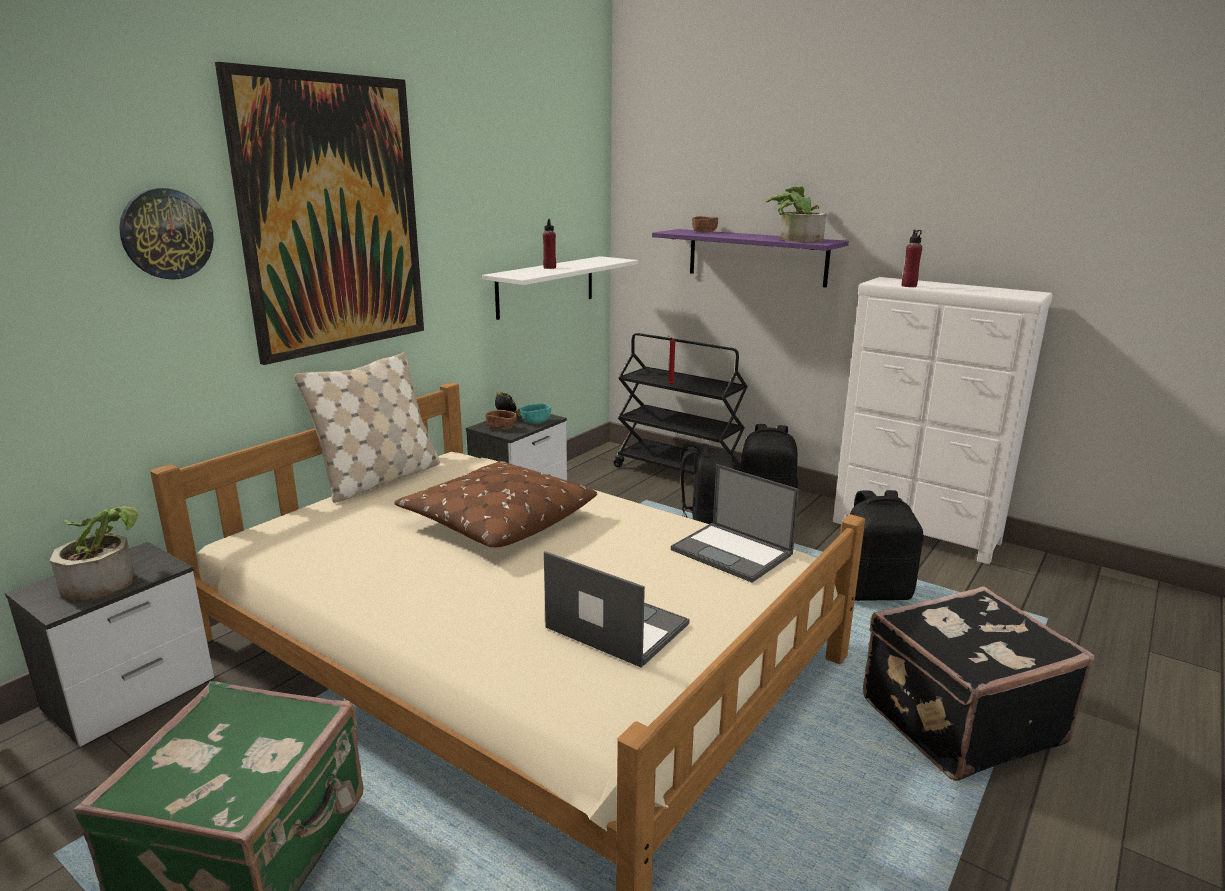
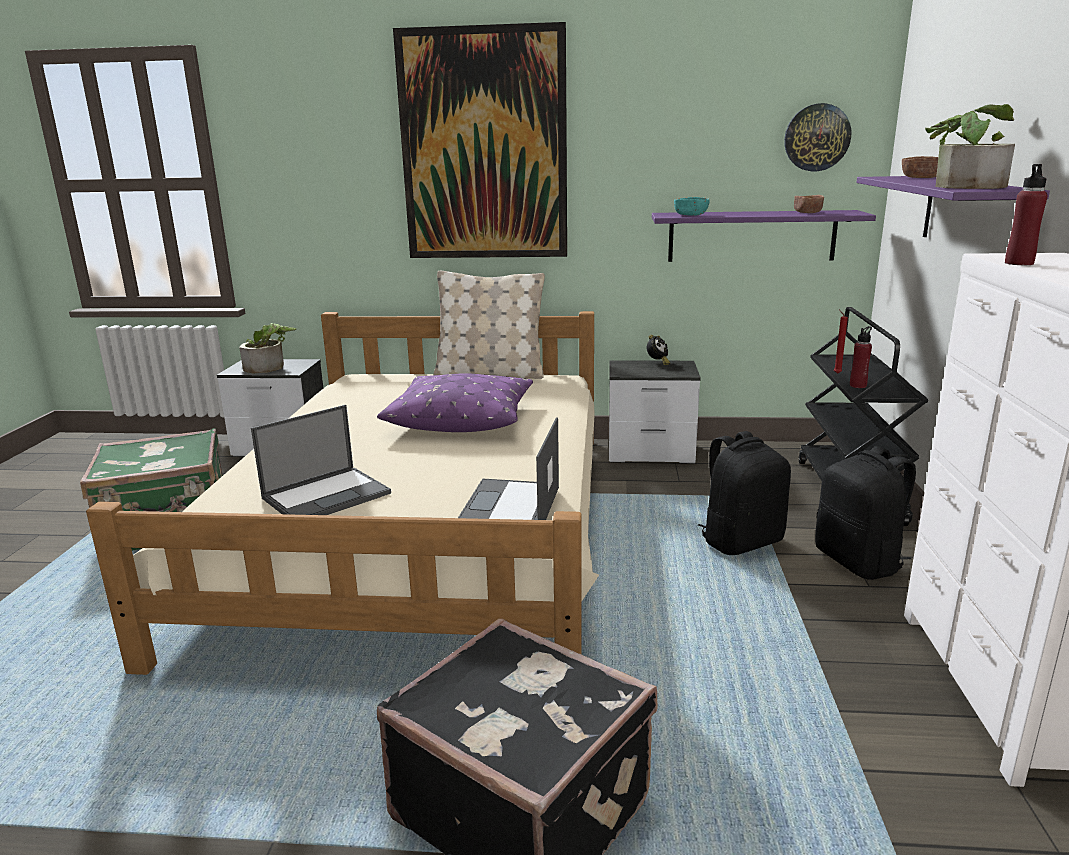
camera: 60 degrees right, 0 degrees up
(166, 234) = (351, 154): wall clock -> wall clock (817, 137)
(497, 521) = (461, 418): brown pillow -> purple pillow
(501, 427) = (630, 367): brown bowl -> brown bowl (807, 212)
(536, 421) = (669, 371): turquoise bowl -> turquoise bowl (690, 215)
(546, 286) = (751, 236): white shelf -> purple shelf
(549, 267) = (736, 213): red bottle -> red bottle (858, 385)
(615, 625) = (327, 495): laptop -> laptop turned 45 degrees clockwise
(873, 592) = (756, 685): black backpack -> none

